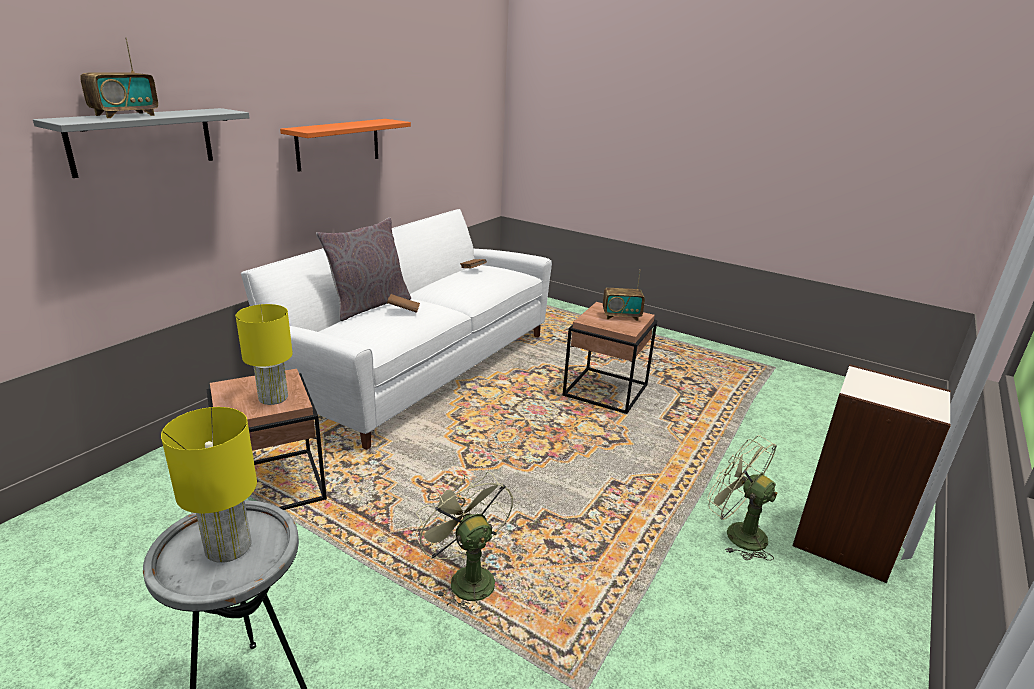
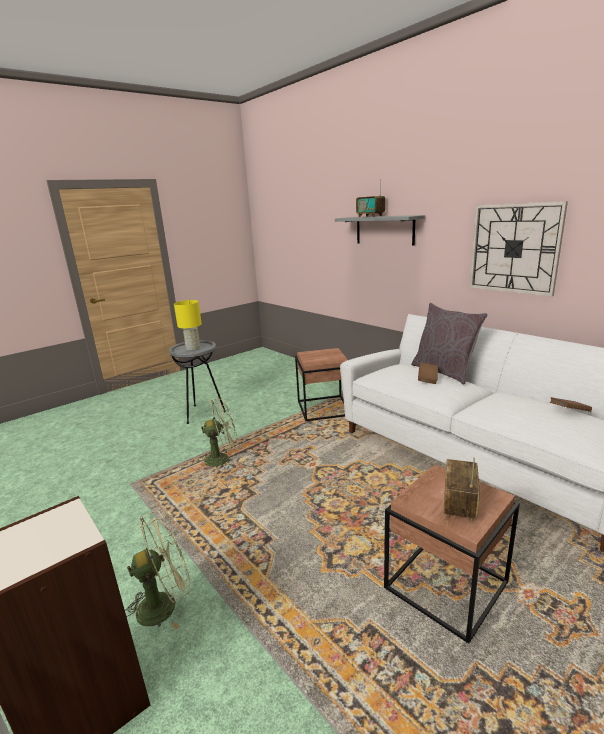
camera: 110 degrees right, 5 degrees down
(274, 398) = (316, 359): yellow table lamp -> none
(338, 144) = (514, 248): orange shelf -> wall clock

